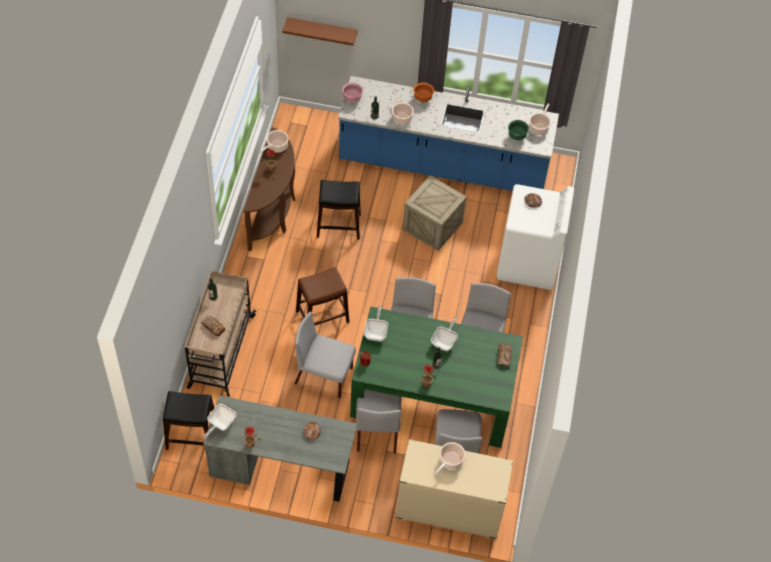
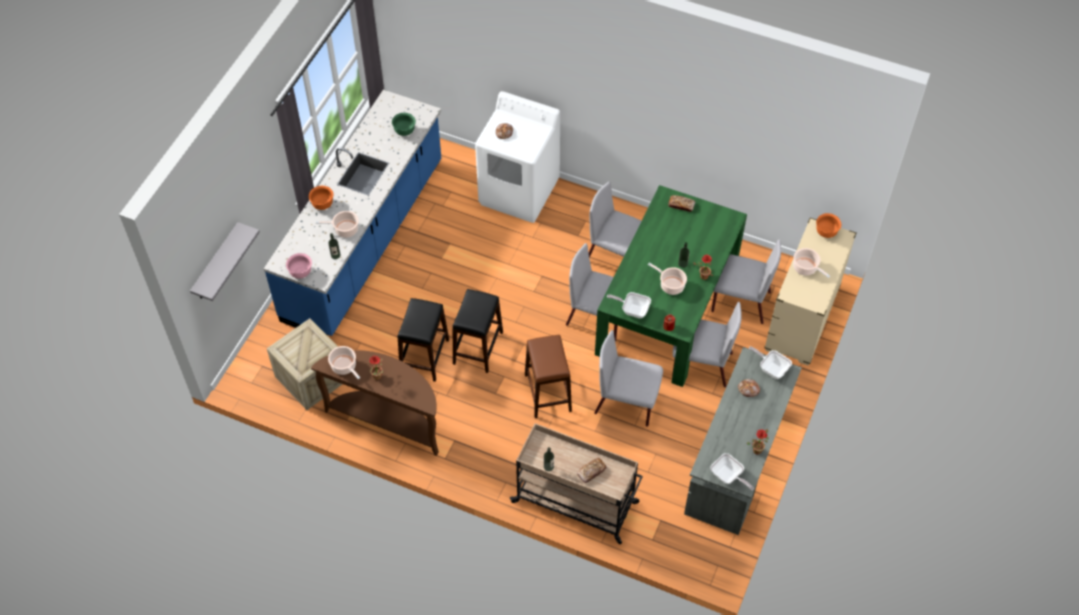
camera: 75 degrees left, 0 degrees up
(192, 436) = (684, 547): black stool -> black stool (477, 348)
(322, 30) = (216, 263): brown shelf -> grey shelf
(324, 376) = (627, 402): grey chair -> grey chair turned 75 degrees clockwise
(432, 226) = (448, 267): crate -> crate (311, 378)
(445, 341) = (655, 251): frying pan -> frying pan (771, 368)
(498, 475) = (826, 232): none -> orange bowl
(539, 127) = (398, 110): cooking pot -> cooking pot (670, 285)

